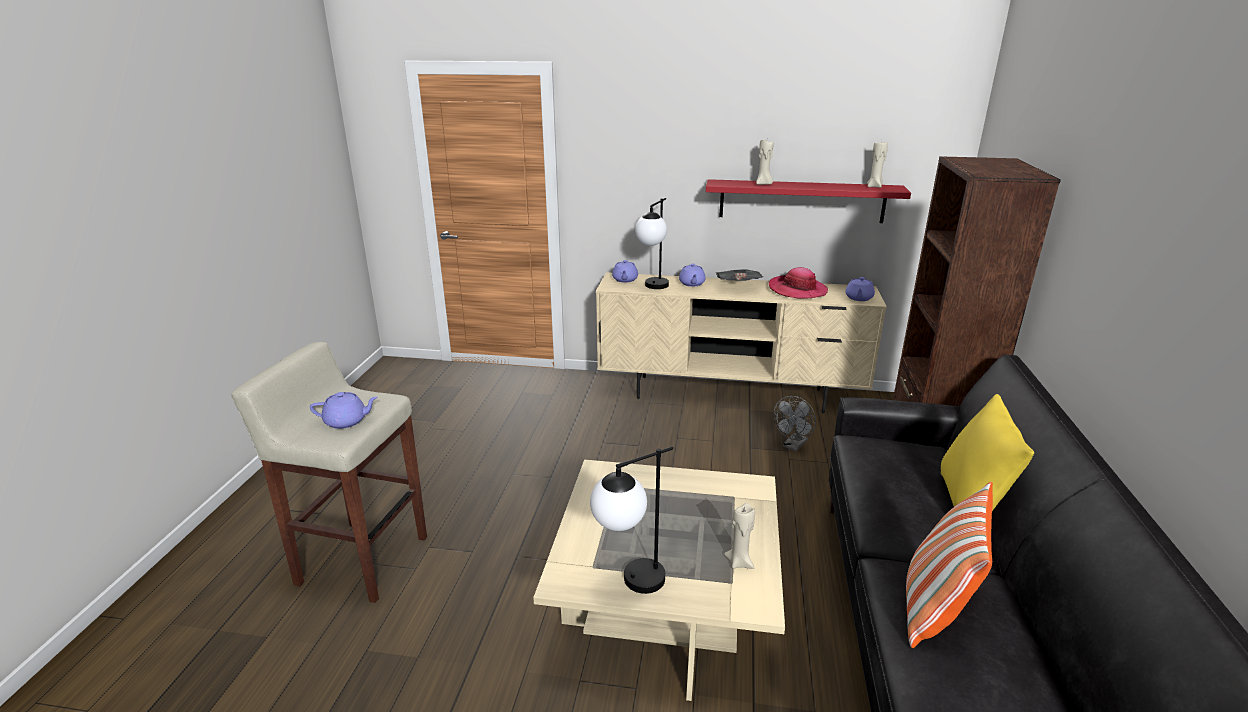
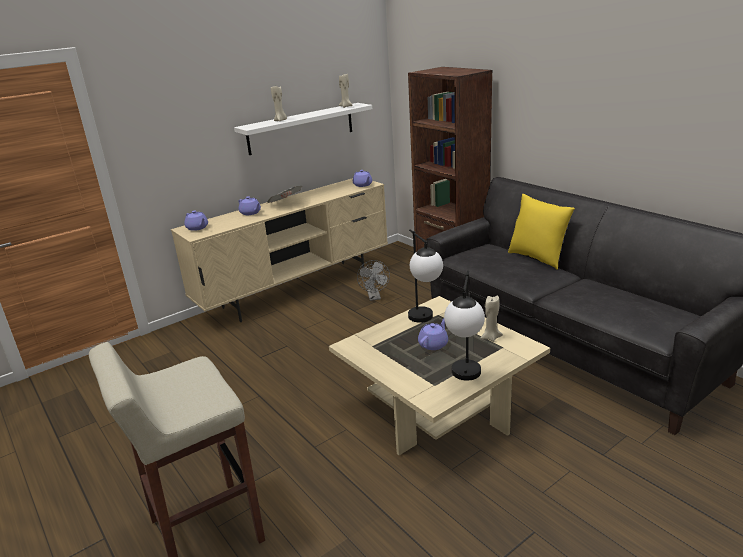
camera: 45 degrees left, 0 degrees up
(347, 421) = (196, 390): purple teapot -> purple teapot (433, 344)
(653, 288) = (229, 225): table lamp -> table lamp (425, 321)
(797, 290) = (322, 193): hat -> none
(801, 201) = (301, 128): red shelf -> white shelf
(934, 608) = (593, 299): pillow -> none

